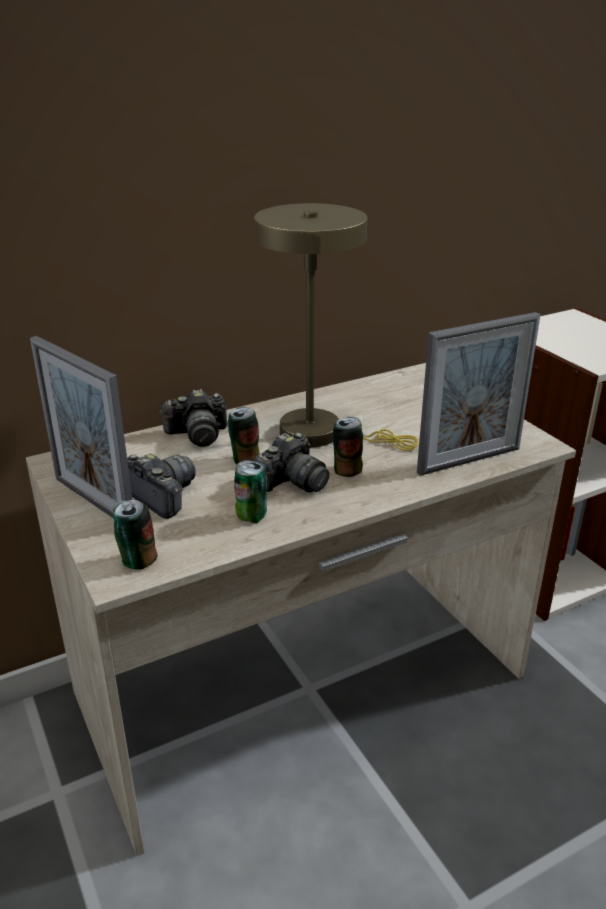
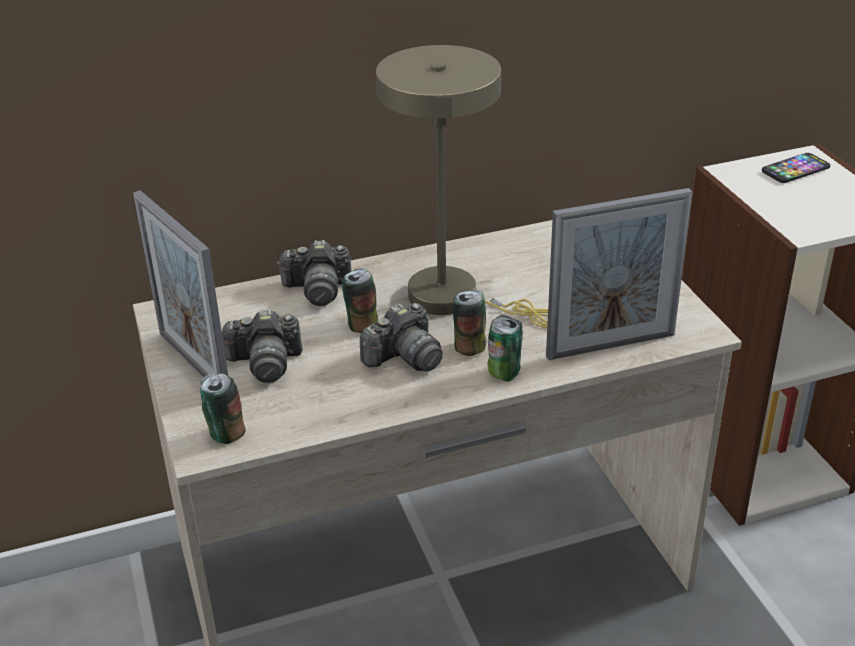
camera: 10 degrees right, 5 degrees up
(163, 496) = (265, 363): camera -> camera turned 120 degrees clockwise
(251, 516) = (351, 394): can -> can (503, 373)
(569, 324) = (795, 169): none -> phone

